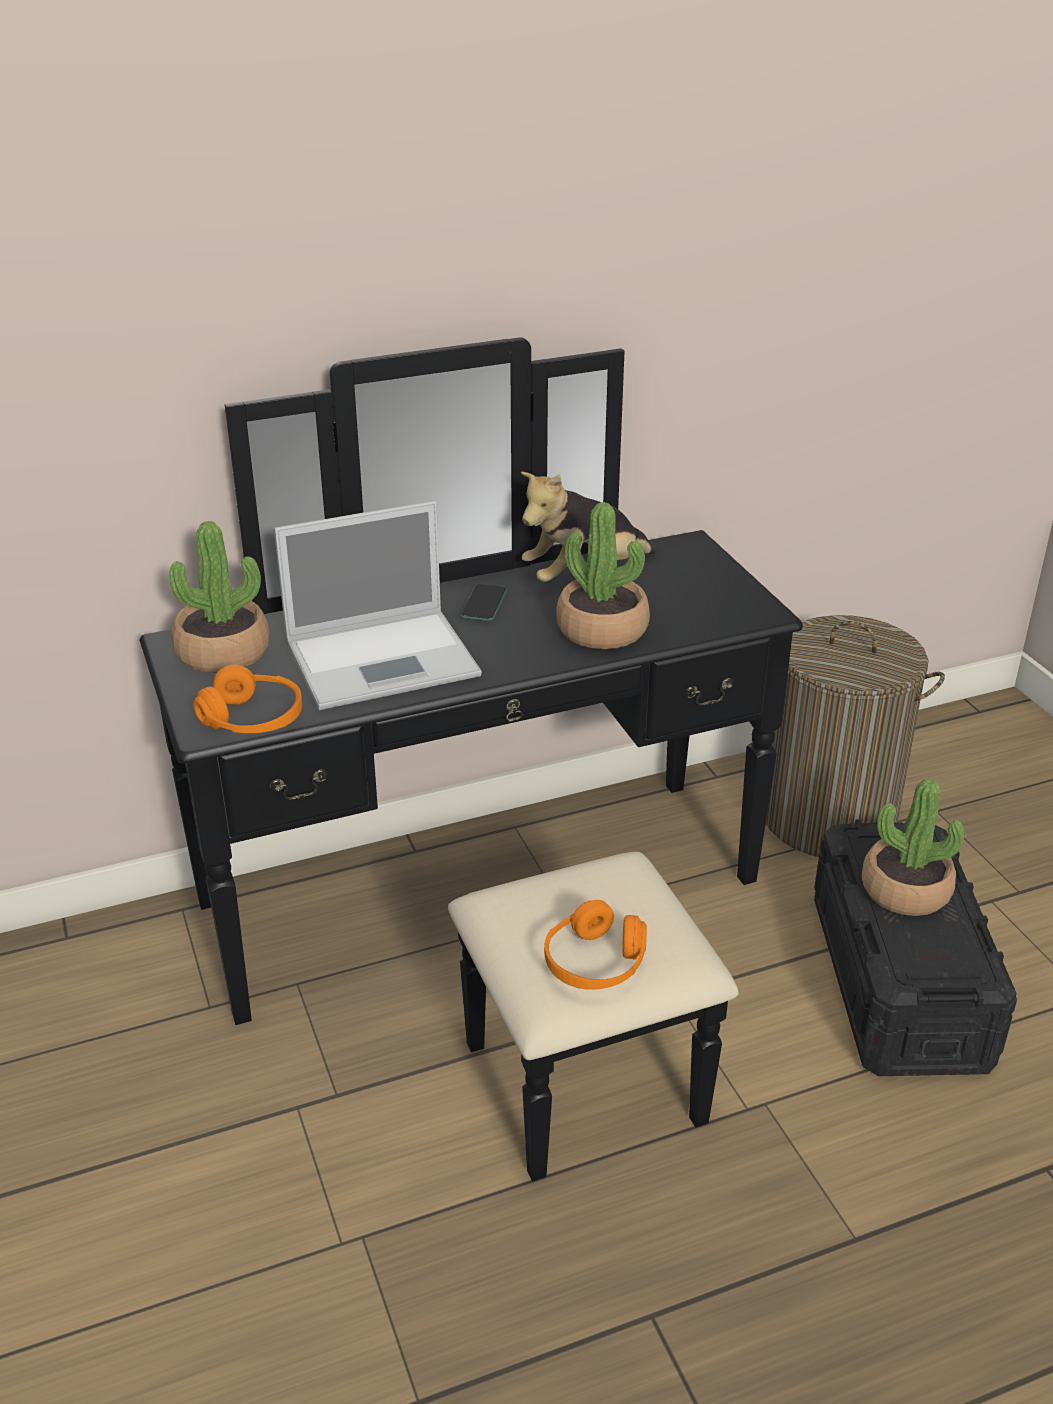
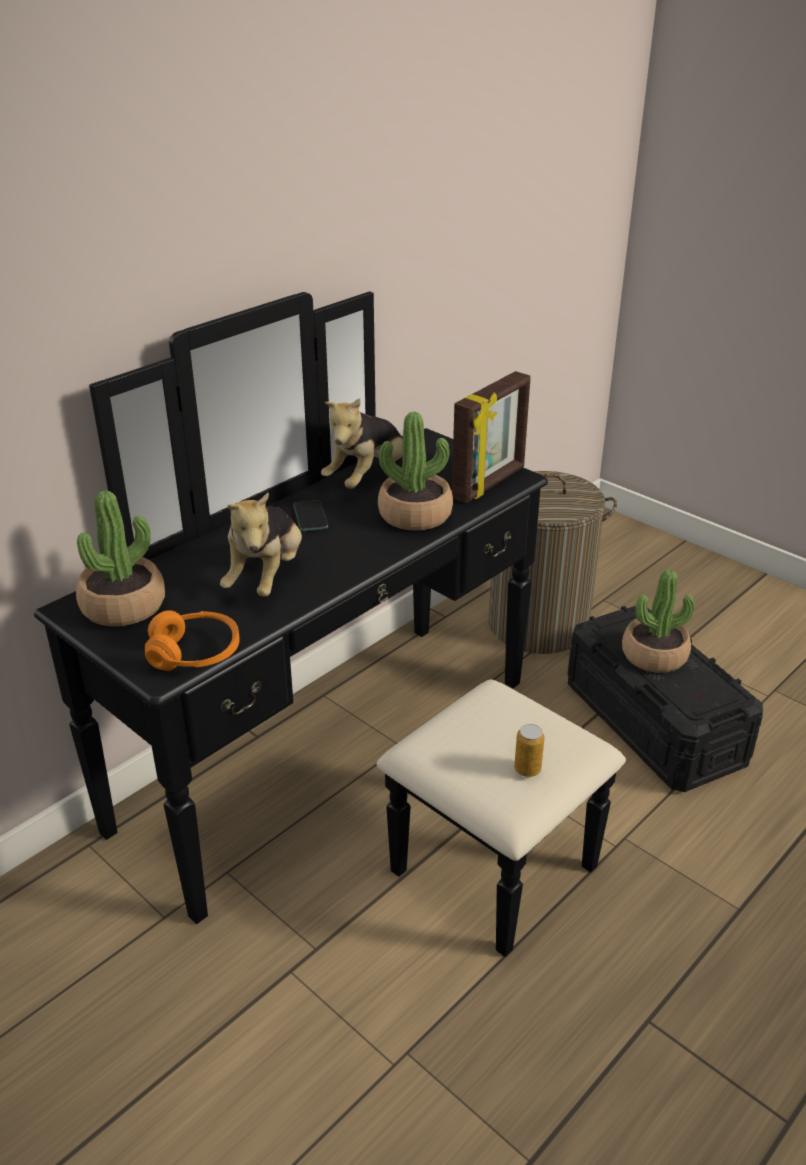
camera: 25 degrees left, 0 degrees up
(385, 658) = (266, 577): laptop -> plush toy
(595, 962) = (527, 769): orange headphones -> can
(722, 613) = (490, 484): none -> picture frame

